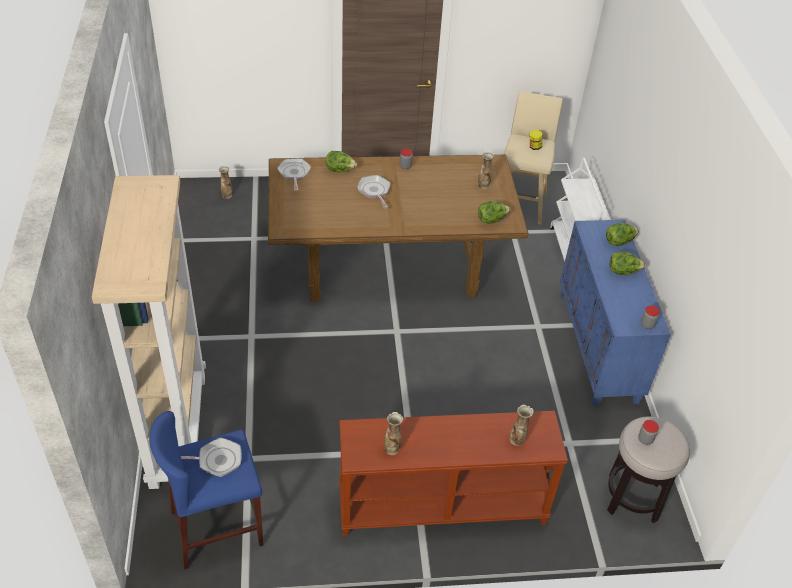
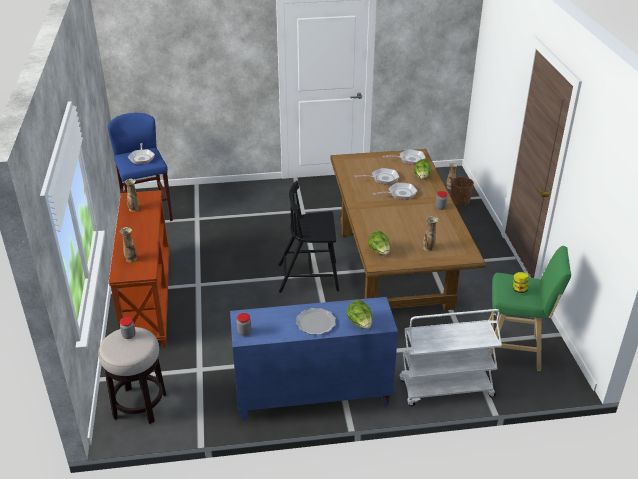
camera: 90 degrees right, 10 degrees down
(177, 429) = (221, 192): beige bookcase -> none
(260, 193) = (460, 201): none -> brown planter
(338, 201) = (382, 178): none -> frying pan
(402, 337) = (309, 277): none -> black chair
(520, 202) = (515, 350): beige stool -> green stool
(623, 271) = (316, 323): lettuce -> plate

